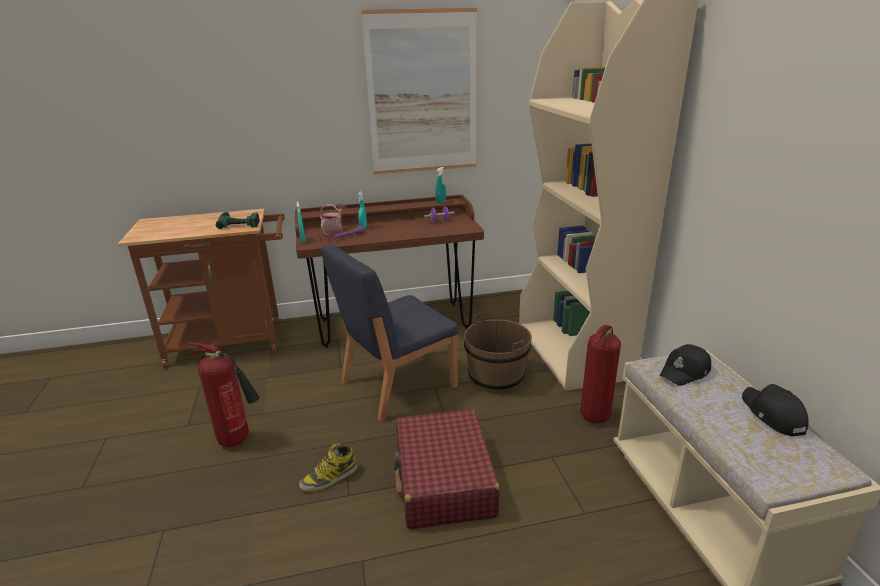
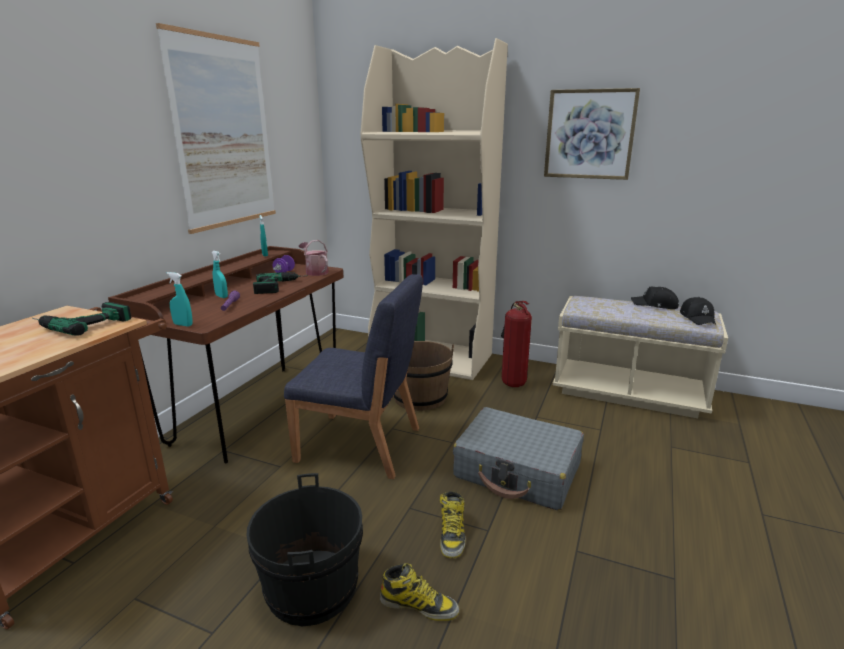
camera: 55 degrees left, 5 degrees down
(238, 440) = (311, 587): fire extinguisher -> black bucket
(248, 494) = (419, 605): none -> boot
(334, 233) = (201, 309): watering can -> watering can (315, 272)
(396, 384) = (360, 445): blue chair -> blue chair turned 75 degrees counterclockwise
(409, 232) = (281, 286): none -> power drill
(444, 480) = (518, 471): red suitcase -> grey suitcase
(685, 372) = (595, 305): black cap -> black cap (698, 318)
(766, 131) = (589, 134): none -> picture

